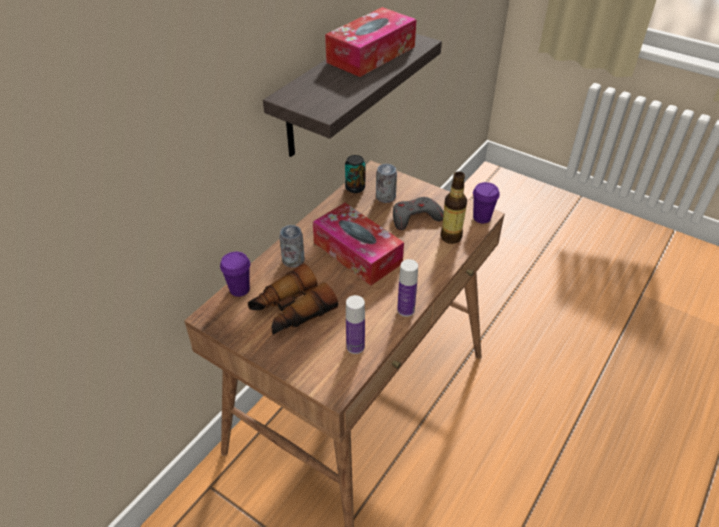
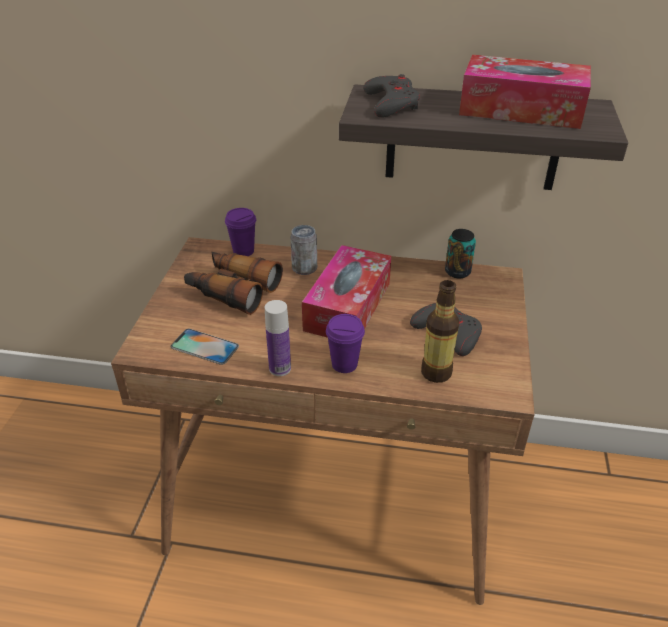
camera: 65 degrees right, 5 degrees down
(316, 95) = (391, 103): none -> grey game controller
(355, 346) = (204, 346): bottle -> phone
(385, 197) = (462, 299): can -> none
(482, 217) = (501, 392): purple cup -> purple cup (344, 364)

